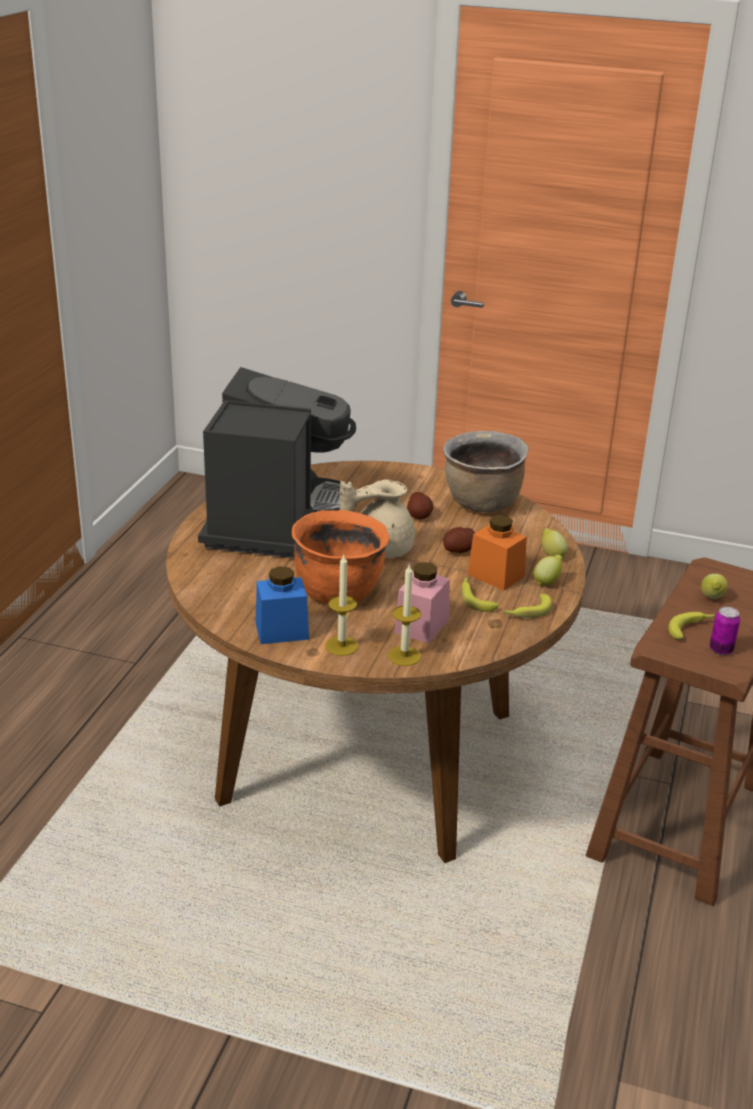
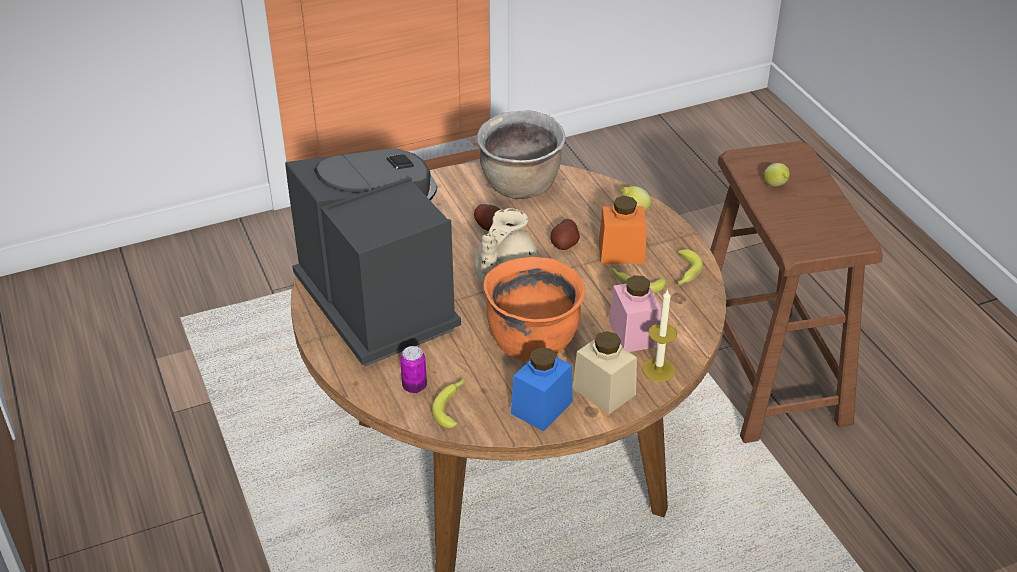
camera: 40 degrees left, 10 degrees up
(341, 646) = (604, 391): candle -> beige jar
(547, 582) = (663, 236): lemon -> none
(691, 628) = (796, 220): banana -> banana (452, 406)
(721, 649) = (834, 227): can -> can (414, 386)

